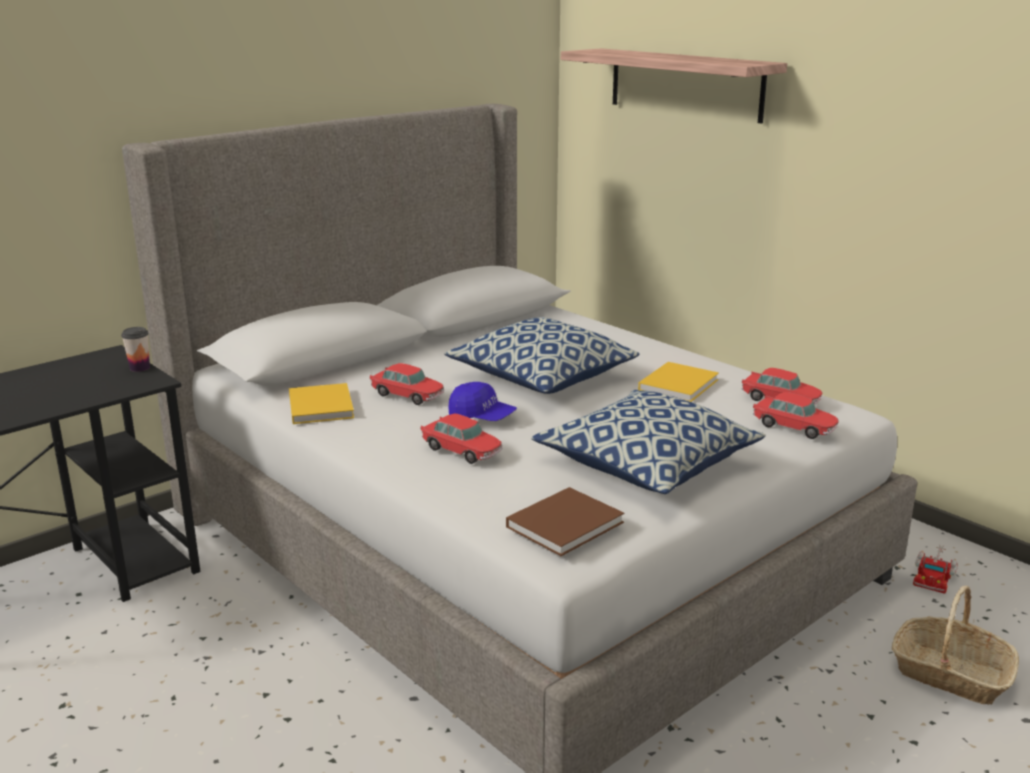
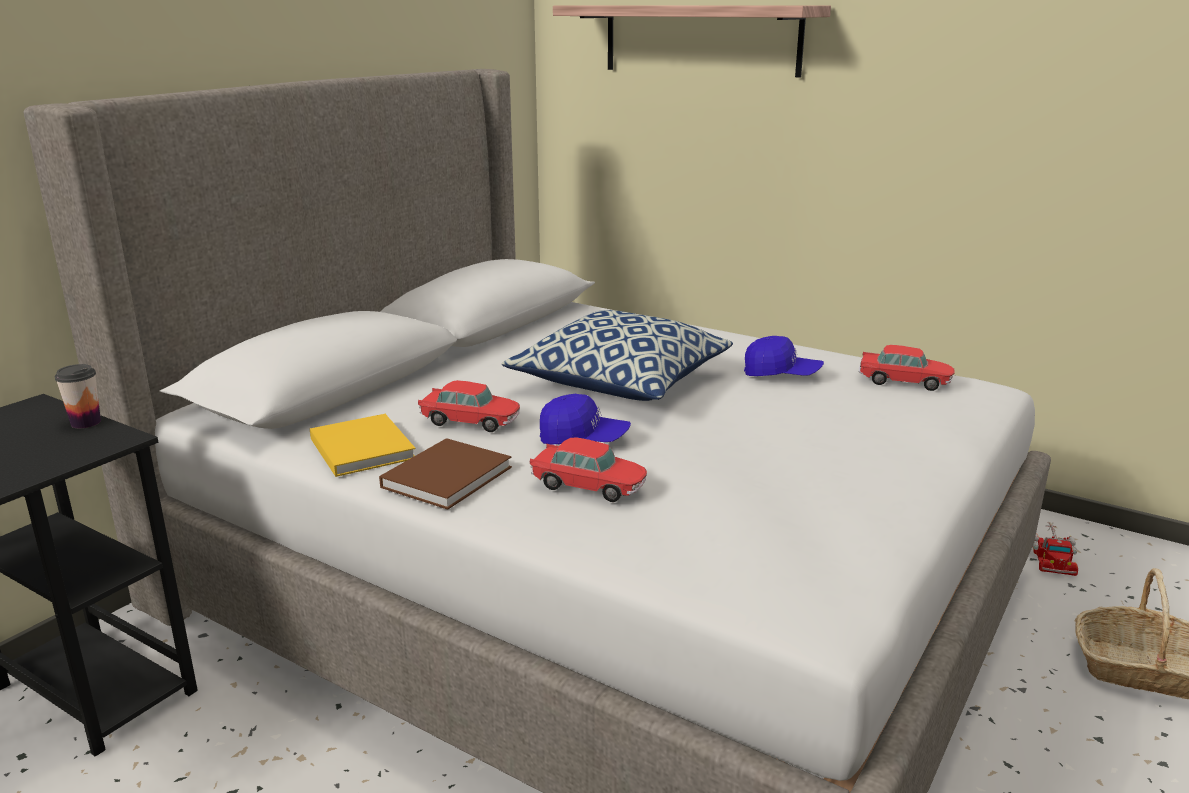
camera: 15 degrees left, 0 degrees up
(567, 523) = (797, 569): brown book -> brown book (449, 475)
(647, 465) = (824, 475): pillow -> none
(679, 384) = (781, 374): yellow book -> blue cap
(794, 427) = (947, 410): toy car -> none

